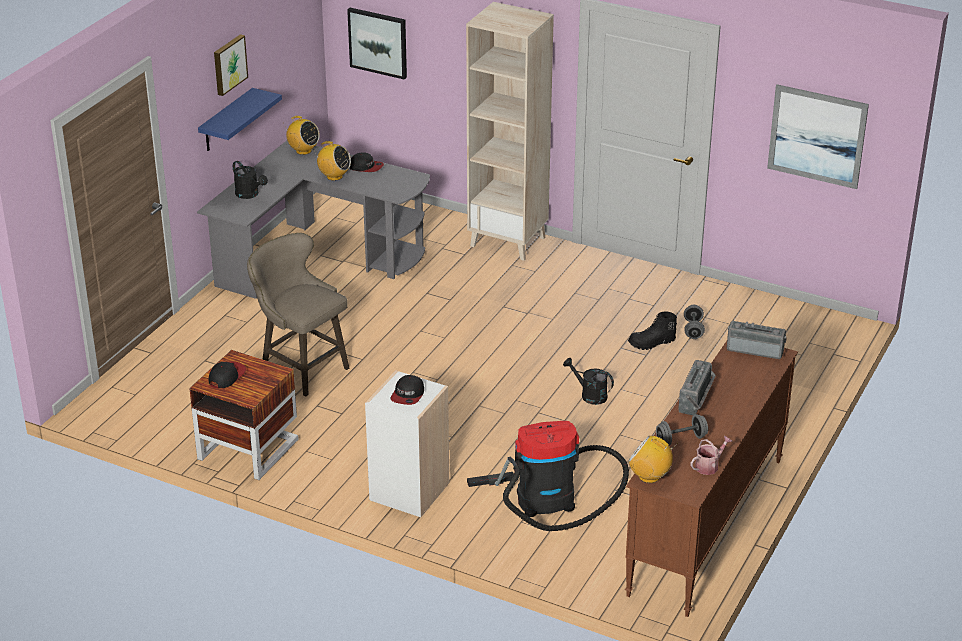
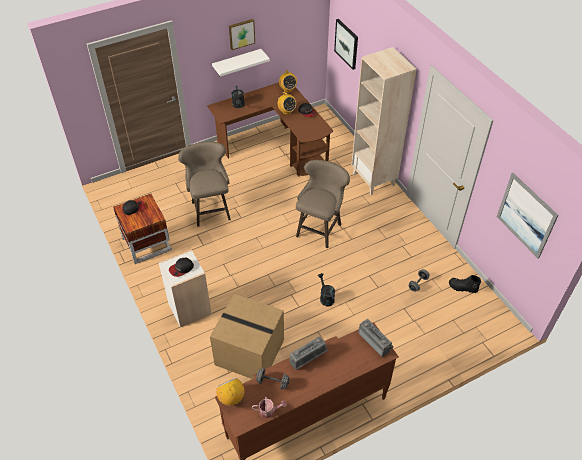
camera: 35 degrees right, 15 degrees up
(226, 121) = (237, 63): blue shelf -> white shelf
(316, 256) = (276, 146): grey desk -> brown desk
(495, 325) = (320, 229): none -> beige stool
(552, 498) = (248, 352): vacuum cleaner -> cardboard box
(652, 343) = (388, 281): black boot -> black boot (462, 288)

